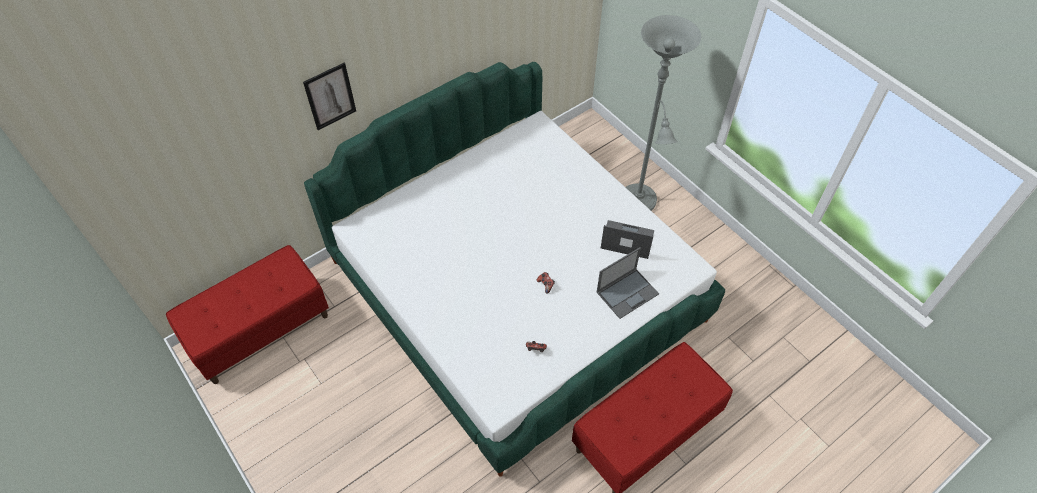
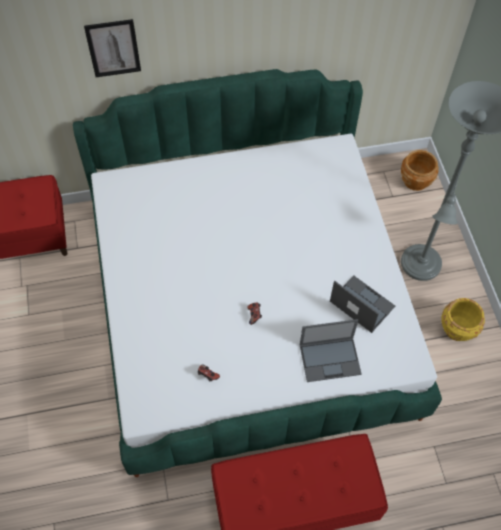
camera: 25 degrees right, 5 degrees up
(597, 137) = (415, 181): none -> brown planter
(695, 239) = (457, 329): none -> yellow planter

